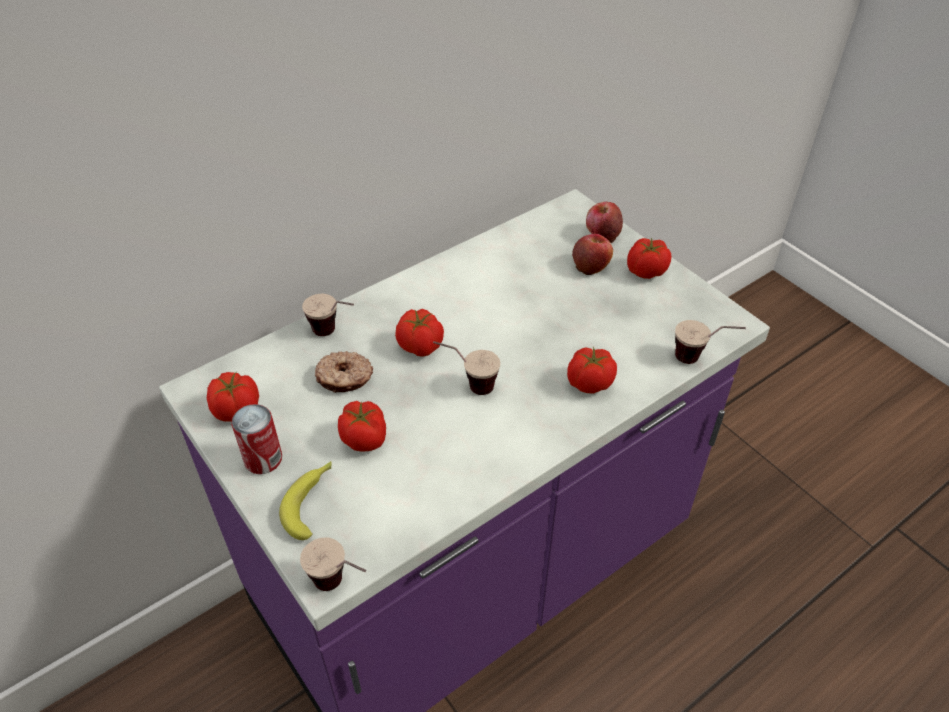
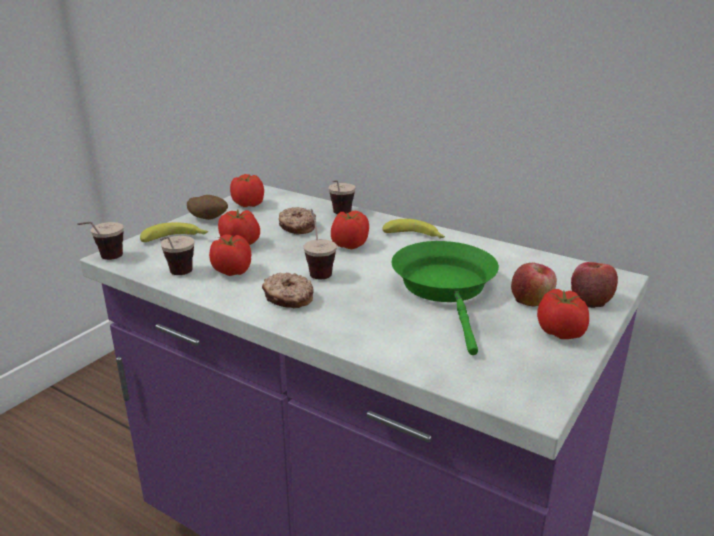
camera: 70 degrees right, 20 degrees down
(263, 459) = (208, 219): can -> potato
(428, 292) = (415, 237): none -> banana
(521, 423) = (288, 298): none -> donut
(549, 308) = (446, 288): none -> green frying pan
(589, 383) = (359, 323): tomato -> tomato (233, 271)
(700, 360) = (444, 386): cup -> cup (177, 277)

